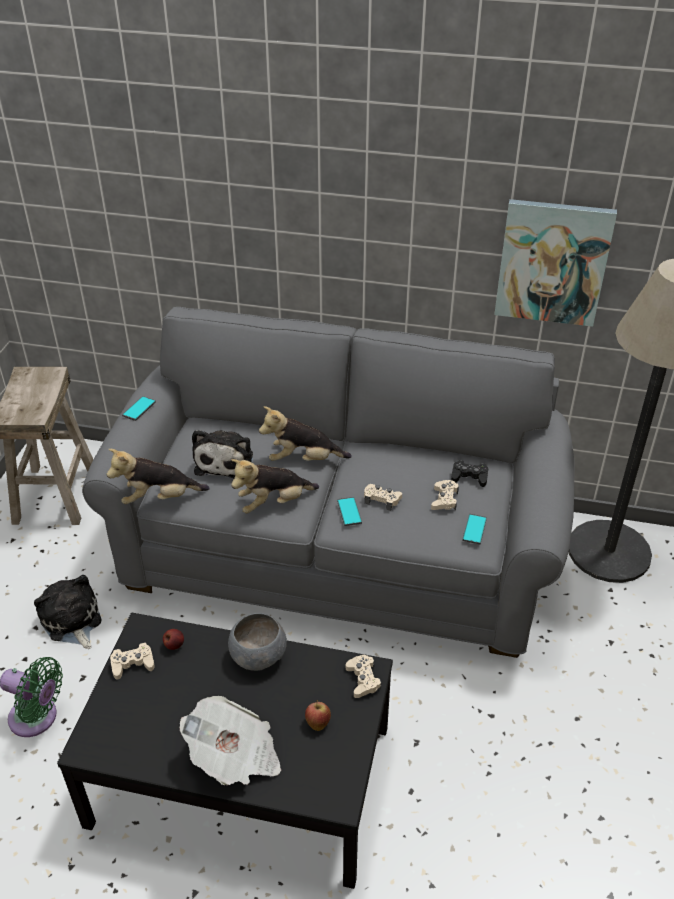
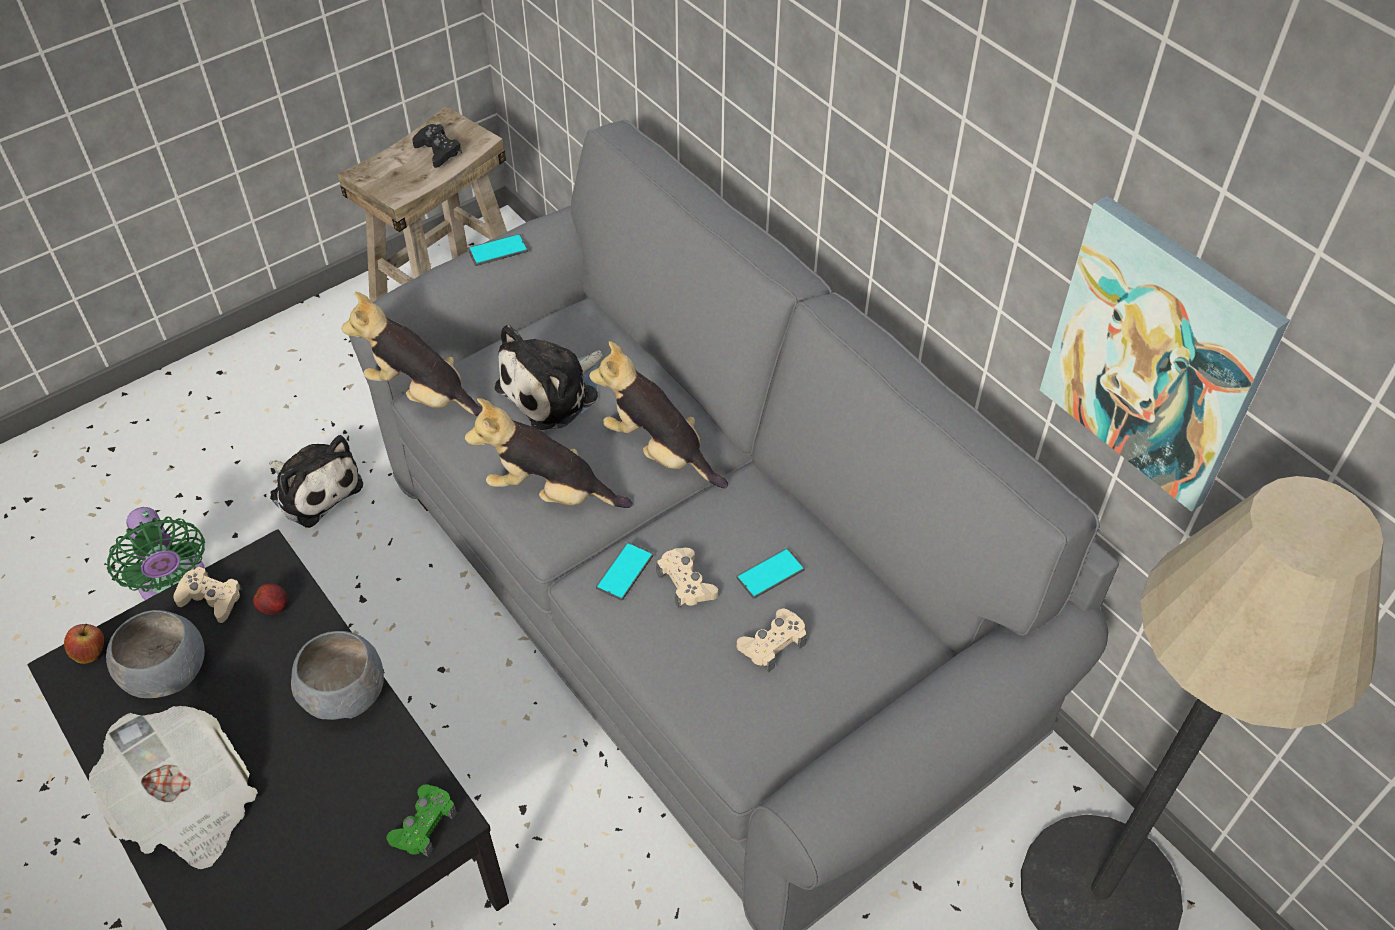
camera: 40 degrees right, 10 degrees up
(72, 621) = (314, 488): plush toy -> plush toy turned 120 degrees clockwise
(150, 710) = (168, 672): none -> grey bowl
(317, 723) = (313, 839): apple -> apple (91, 653)
(363, 679) = (424, 825): beige game controller -> green game controller
(469, 477) = (850, 632): black game controller -> black game controller (438, 151)
(474, 529) = (763, 721): phone -> phone (770, 573)

